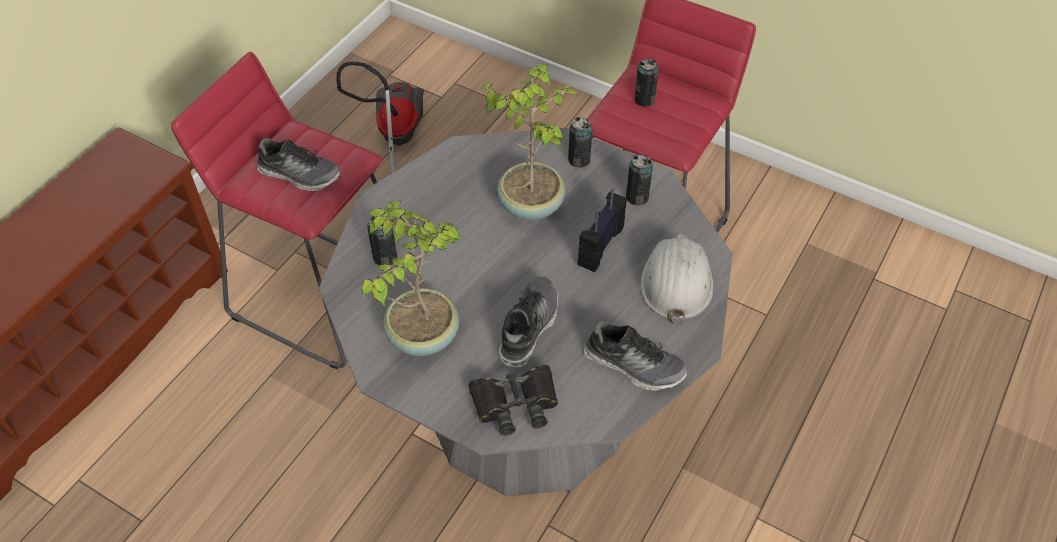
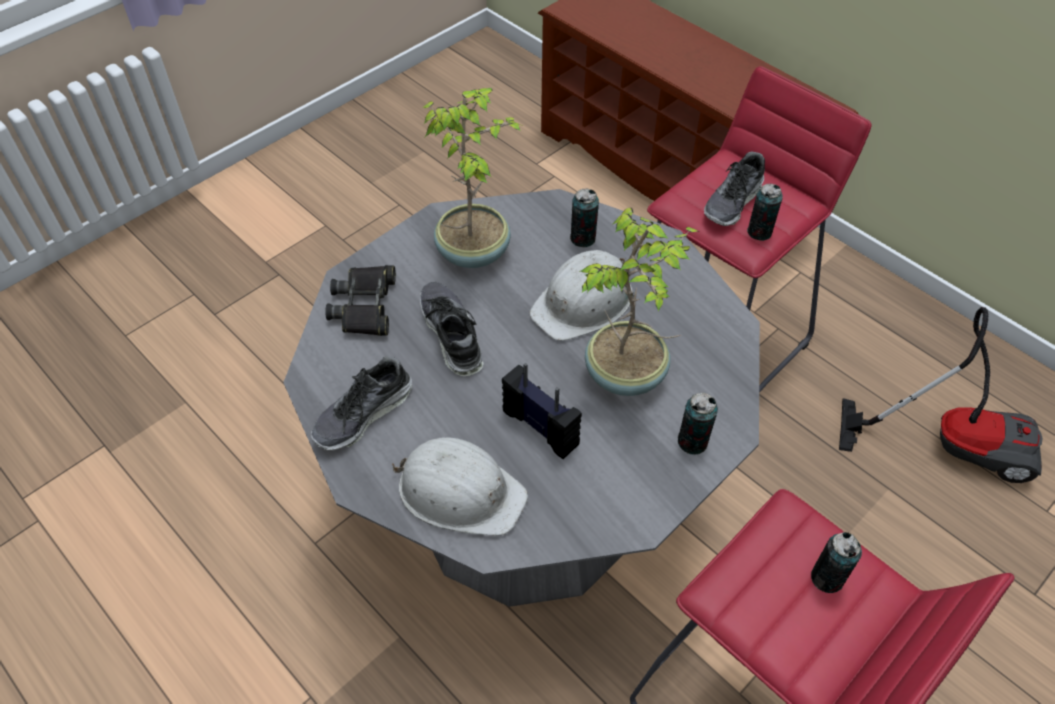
camera: 105 degrees right, 0 degrees up
(463, 242) = (584, 302): none -> white hard hat
(528, 326) = (451, 335): shoe -> shoe turned 150 degrees counterclockwise
(637, 197) = (610, 489): can -> can (759, 232)

